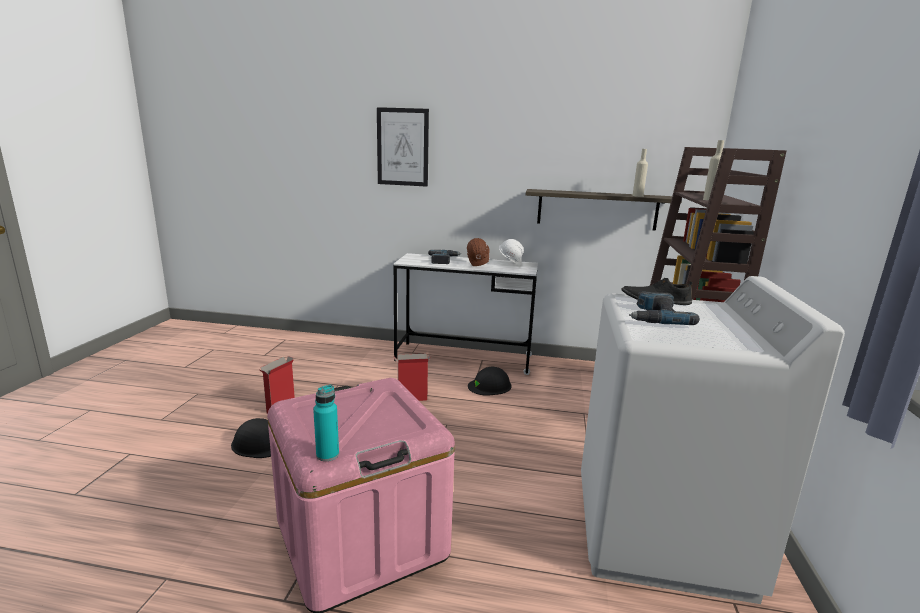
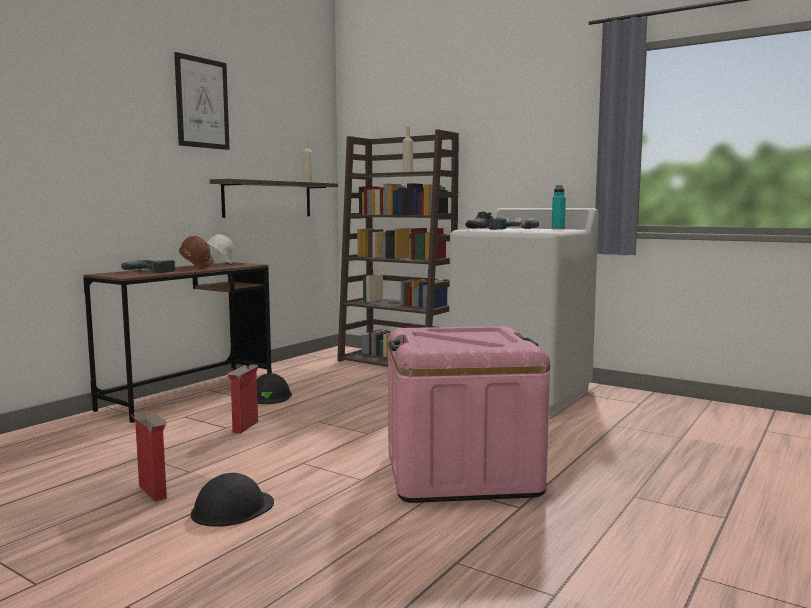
camera: 65 degrees left, 10 degrees down
(327, 455) = (522, 344): turquoise bottle -> turquoise bottle (558, 229)
(402, 147) = (63, 123): picture -> picture (202, 103)
(463, 358) = (189, 395): white desk -> brown desk

